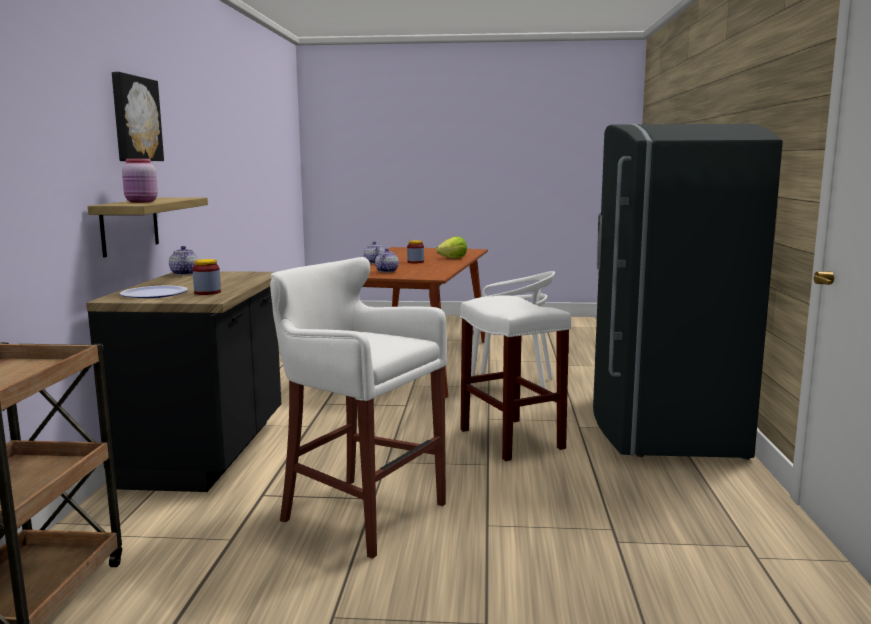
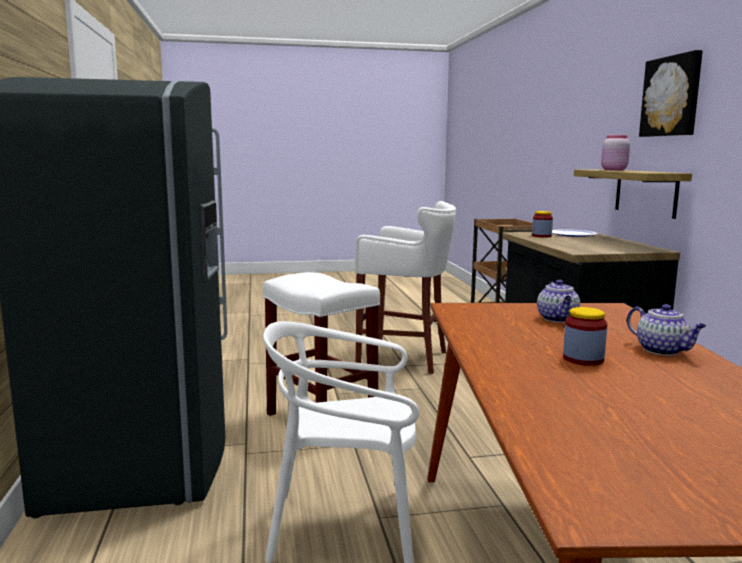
camera: 165 degrees right, 0 degrees up
(184, 273) = (649, 248): teapot -> none
(453, 258) = (538, 392): lettuce -> none

